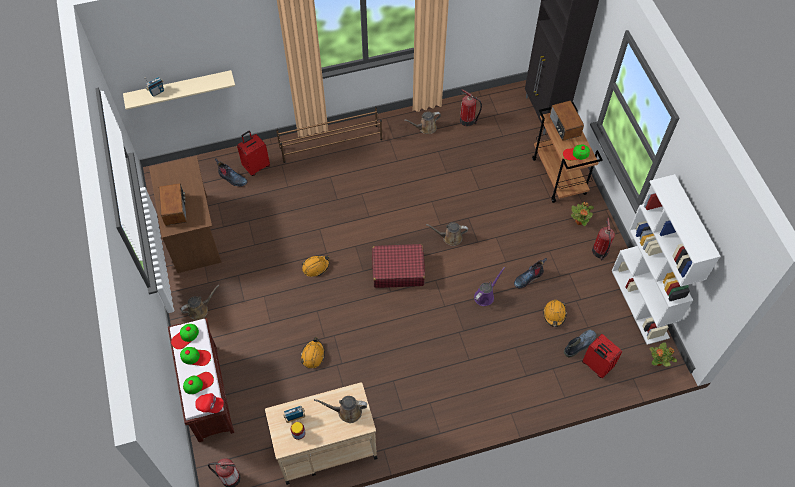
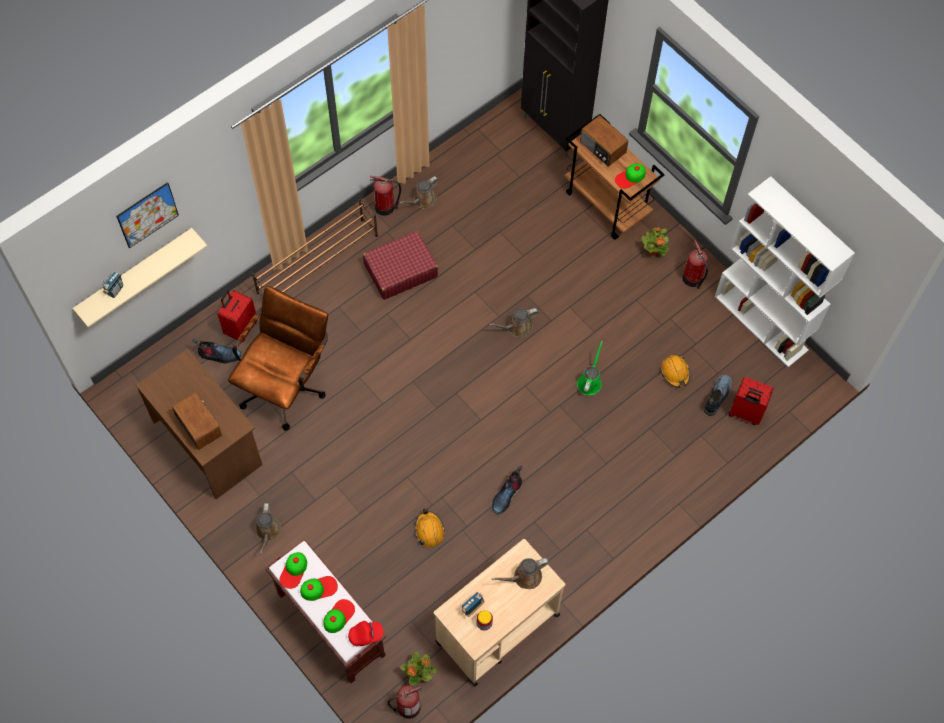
camera: 25 degrees left, 5 degrees up
(192, 41) = (147, 215): none -> picture
(200, 309) = (268, 532): brown watering can -> brown watering can turned 150 degrees clockwise
(267, 214) = (286, 384): none -> brown office chair
(315, 267) = (379, 425): orange hard hat -> none
(398, 270) = (476, 391): red suitcase -> red suitcase (400, 270)
(468, 120) = (469, 172): fire extinguisher -> fire extinguisher (386, 207)
(485, 295) = (590, 381): purple watering can -> green watering can
(528, 277) = (627, 341): boot -> boot (506, 494)
(658, 361) = (808, 381): potted plant -> potted plant (419, 674)

